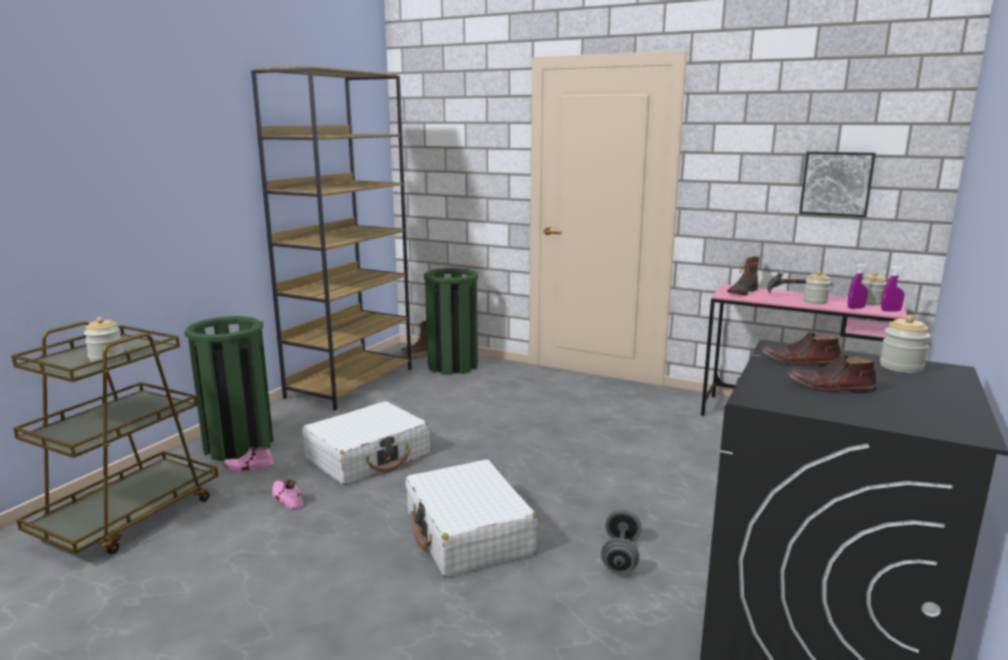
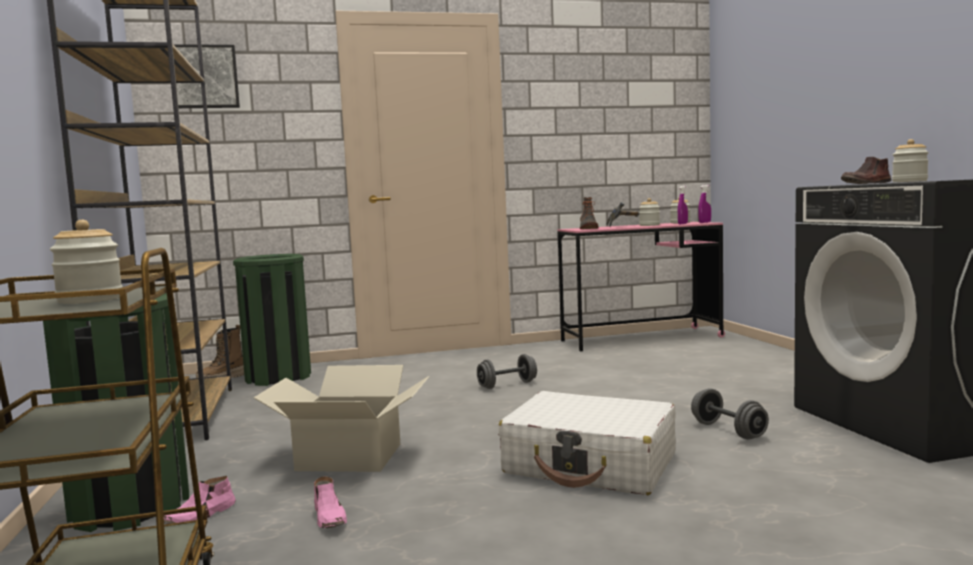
camera: 40 degrees left, 10 degrees down
(286, 499) = (330, 518): pink shoe -> pink shoe turned 120 degrees counterclockwise
(368, 457) = (349, 456): white suitcase -> cardboard box
(568, 432) = (507, 385): none -> grey dumbbell
(830, 388) = (933, 180): brown shoe -> none
(836, 183) = (632, 130): picture -> picture (205, 77)

